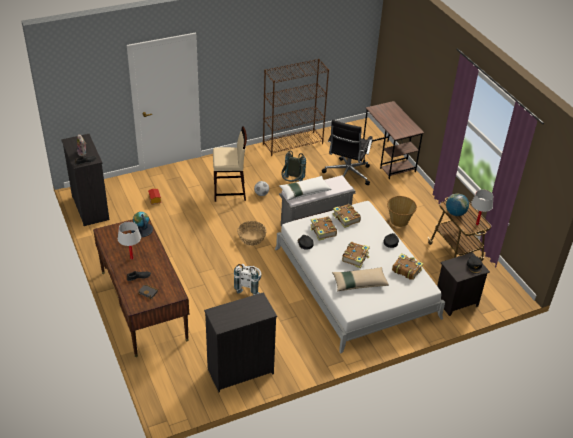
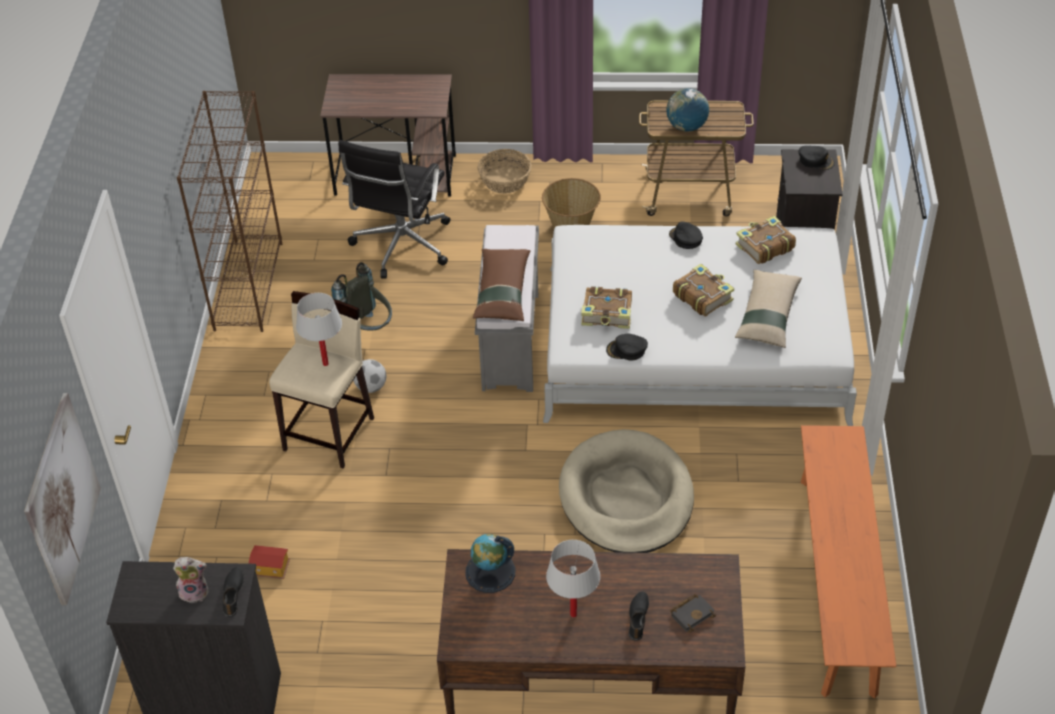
camera: 60 degrees left, 5 degrees up
(85, 97) = (62, 499): none -> picture
(239, 371) = (837, 582): black dresser -> orange bench
(248, 287) = (626, 497): white backpack -> beige dog bed
(251, 238) = (492, 446): basket -> basket (504, 181)
(304, 191) = (502, 292): white pillow -> brown pillow
(346, 219) = (591, 271): book -> none
(347, 175) = (401, 246): black office chair -> black office chair turned 60 degrees clockwise
(477, 224) = (726, 115): white table lamp -> white table lamp (325, 363)

